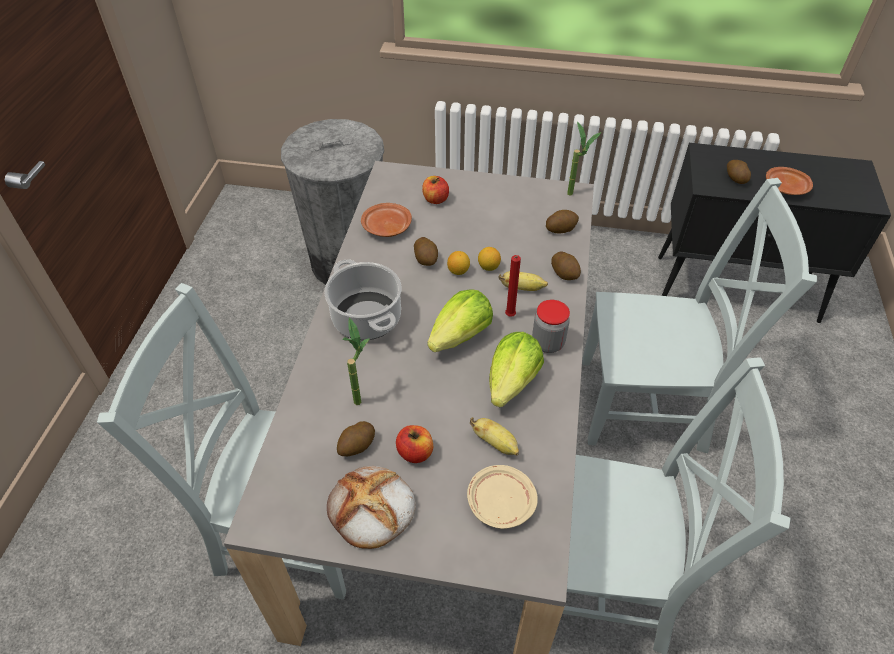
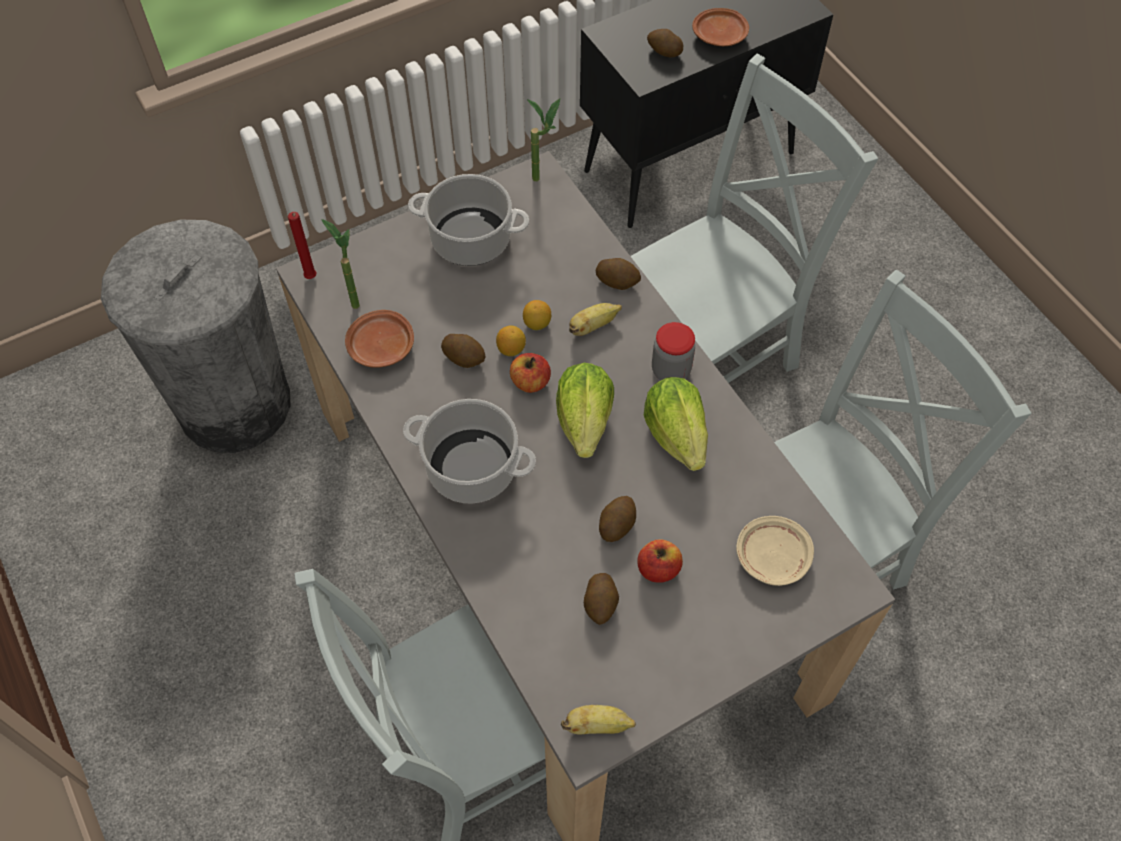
camera: 40 degrees left, 10 degrees up
(359, 395) = (551, 553): potted plant -> potted plant (352, 299)
(371, 510) = (674, 650): bread -> none
(435, 199) = (399, 276): apple -> apple (530, 382)
(495, 203) = (469, 239): none -> cooking pot
(496, 443) = (718, 506): banana -> banana (598, 725)
(509, 317) = (610, 367): red candle -> red candle (311, 279)
(561, 229) = (566, 229): potato -> potato (616, 524)

